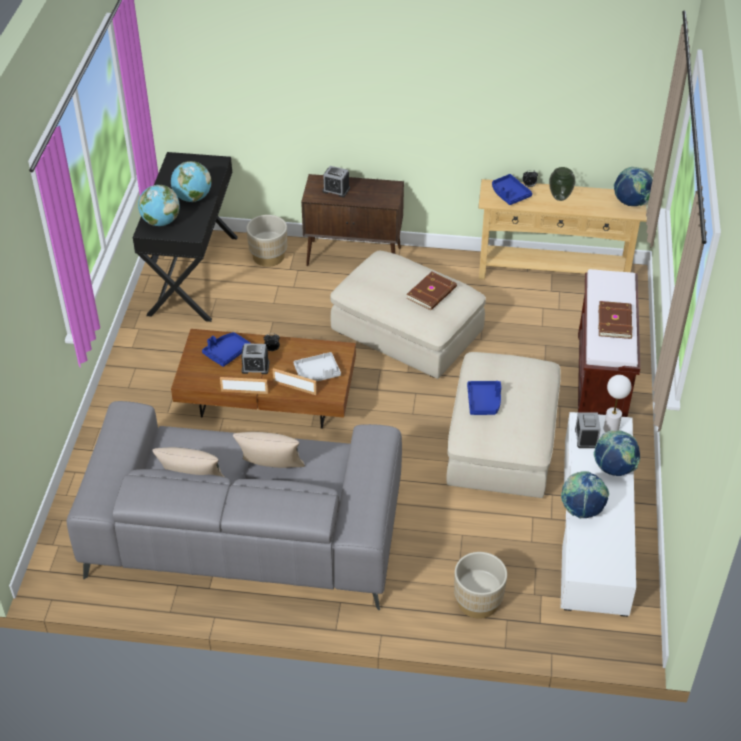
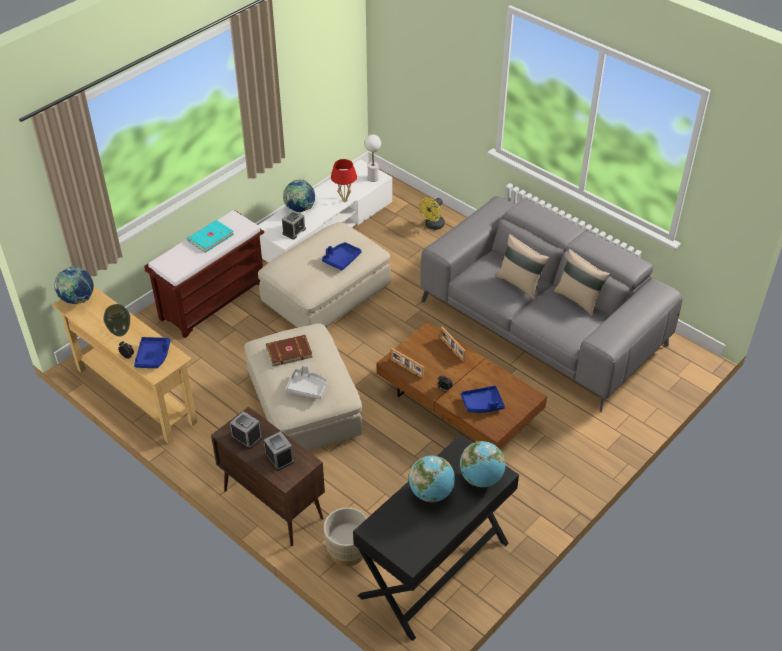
camera: 145 degrees left, 0 degrees up
(244, 391) = (491, 365): picture frame -> picture frame (406, 369)
(255, 367) = (469, 381): alarm clock -> alarm clock (246, 437)
(317, 373) = (425, 353): grey tray -> grey tray (307, 387)
(477, 602) = (432, 226): beige planter -> yellow fan
(581, 510) = (344, 200): globe -> red table lamp
(611, 429) = (273, 228): white table lamp -> white table lamp (373, 178)
(615, 321) = (210, 237): brown book -> turquoise book

